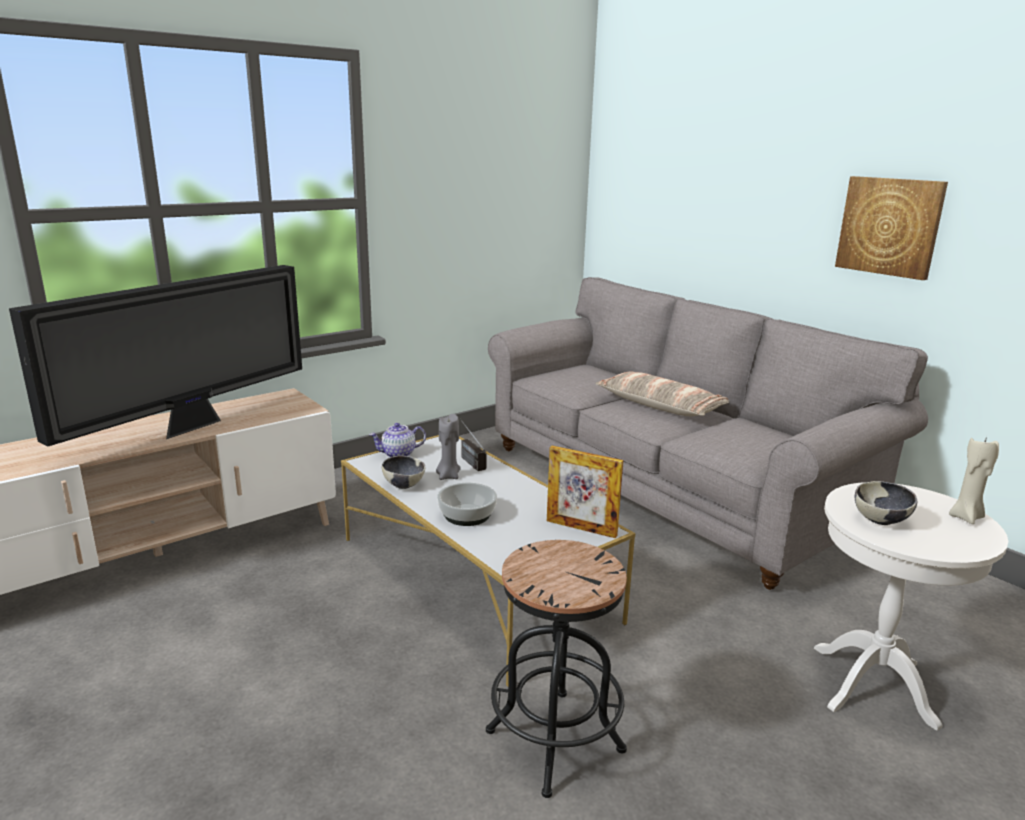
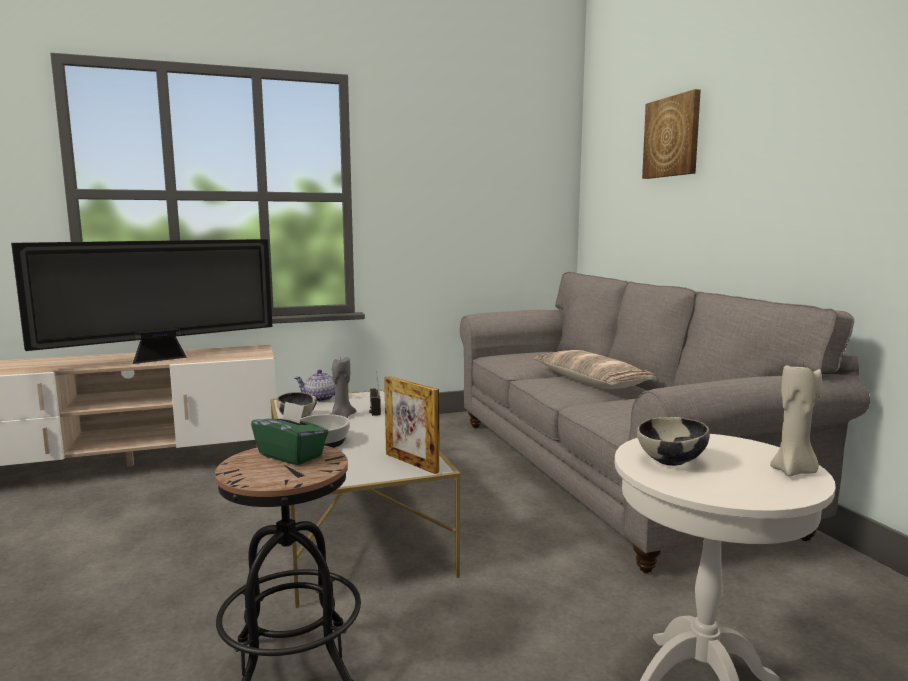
camera: 20 degrees right, 10 degrees down
(558, 559) = (291, 455): none -> green tissue box
(889, 226) = (820, 185): picture -> picture (672, 137)

